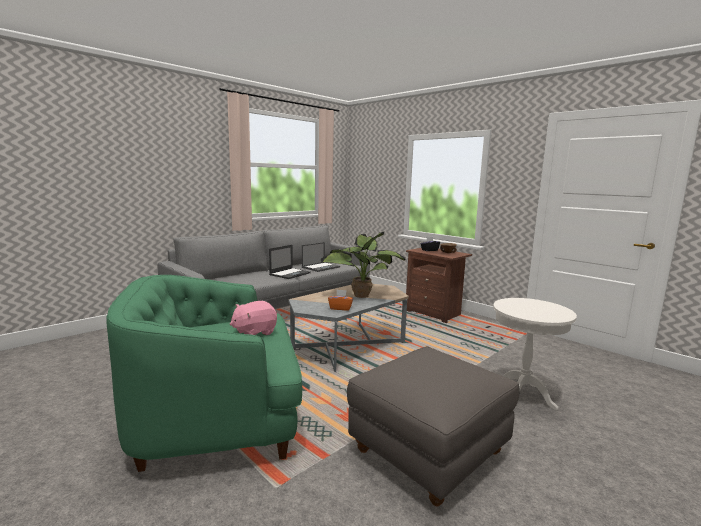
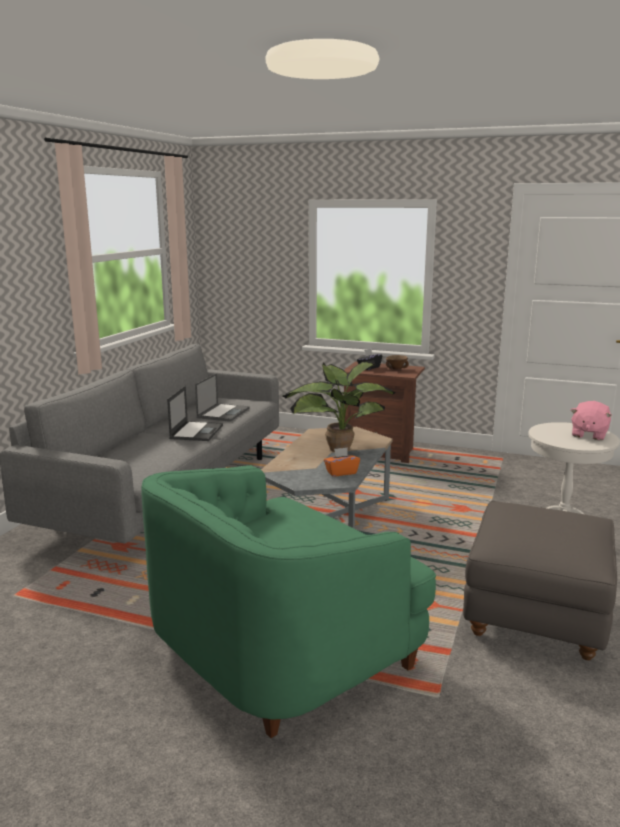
camera: 25 degrees left, 5 degrees up
(254, 332) = (312, 529): pink plush toy -> pink plush toy (588, 434)

